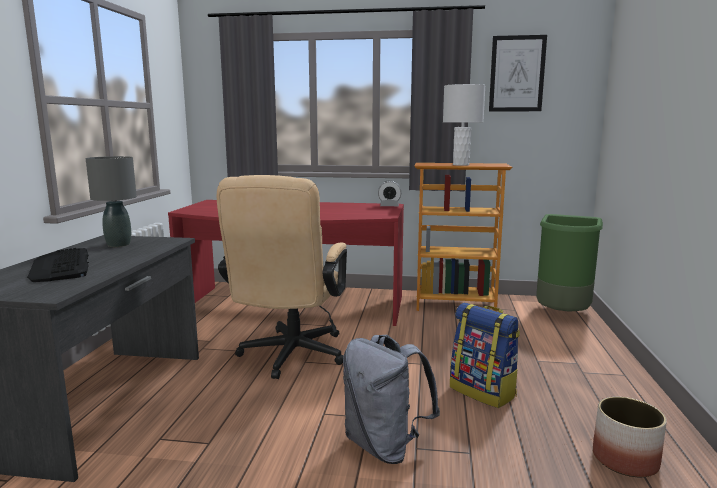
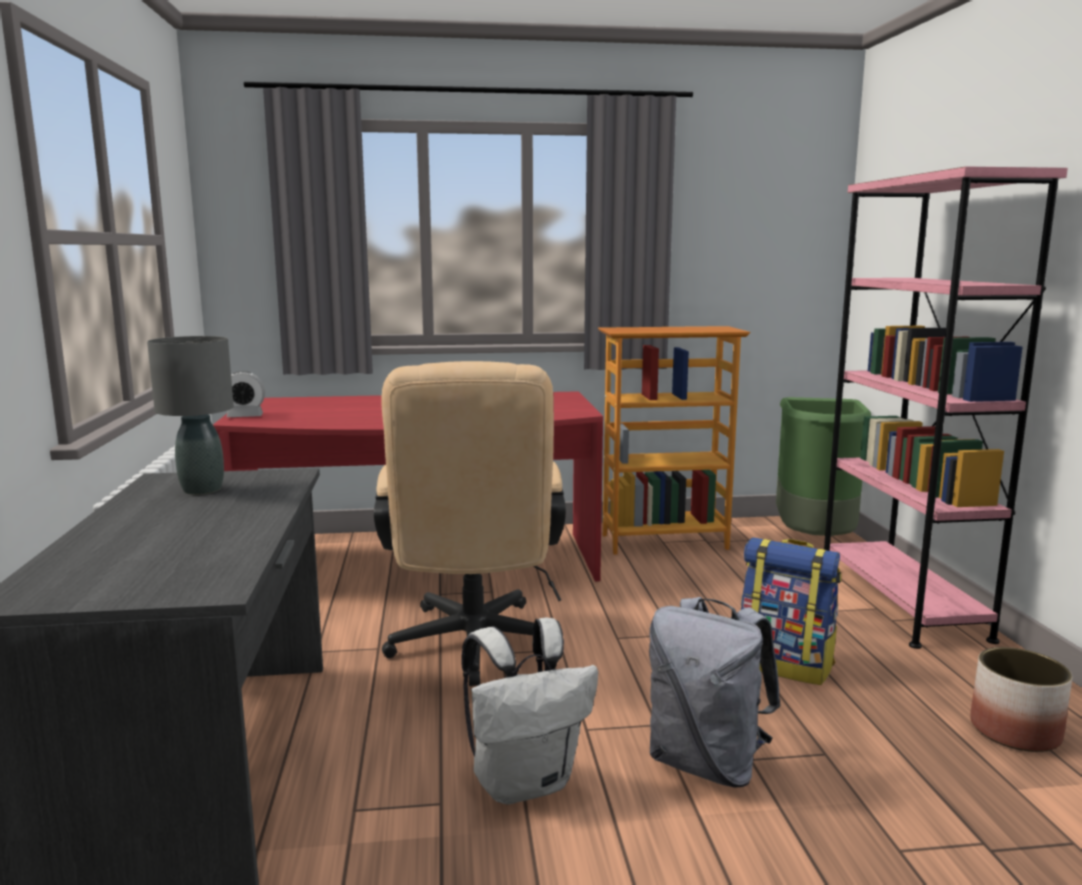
camera: 15 degrees left, 0 degrees up
(61, 266) = (154, 537): keyboard -> none
(265, 439) = (525, 782): none -> white backpack
(389, 206) = (564, 396): alarm clock -> alarm clock (245, 416)
(461, 165) = (674, 330): white table lamp -> none
(517, 74) = (734, 194): picture -> none
(597, 361) = (900, 602): none -> pink bookcase

